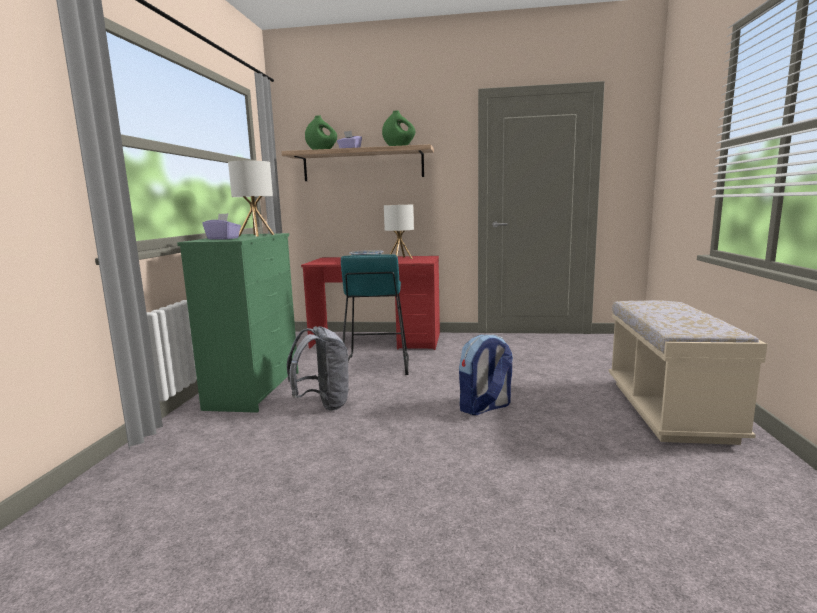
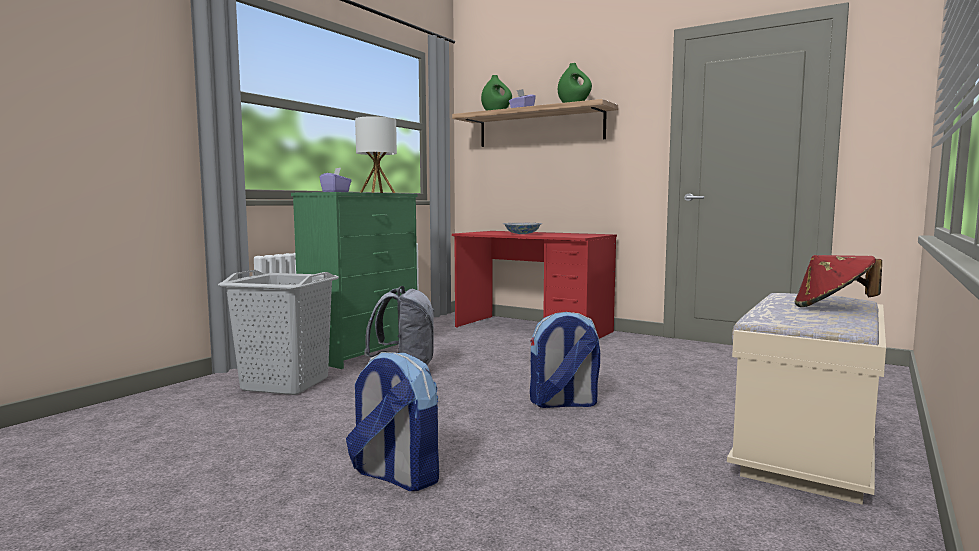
camera: 25 degrees right, 5 degrees down
(221, 441) = (285, 384): none -> grey laundry basket
(376, 365) = (501, 350): turquoise stool -> none
(400, 258) = (564, 234): table lamp -> none
(448, 513) = (395, 476): none -> backpack
(686, 313) = (832, 307): none -> red hat

